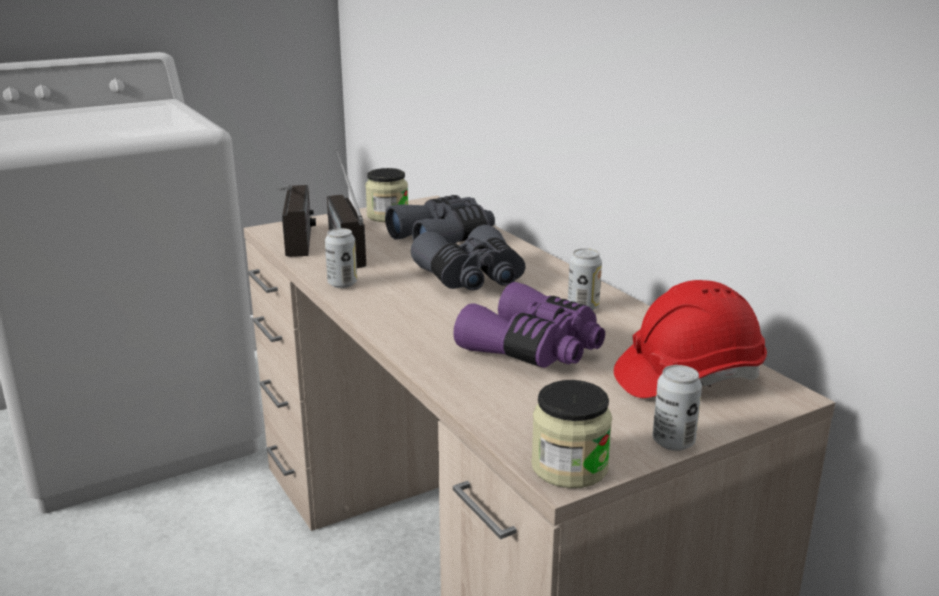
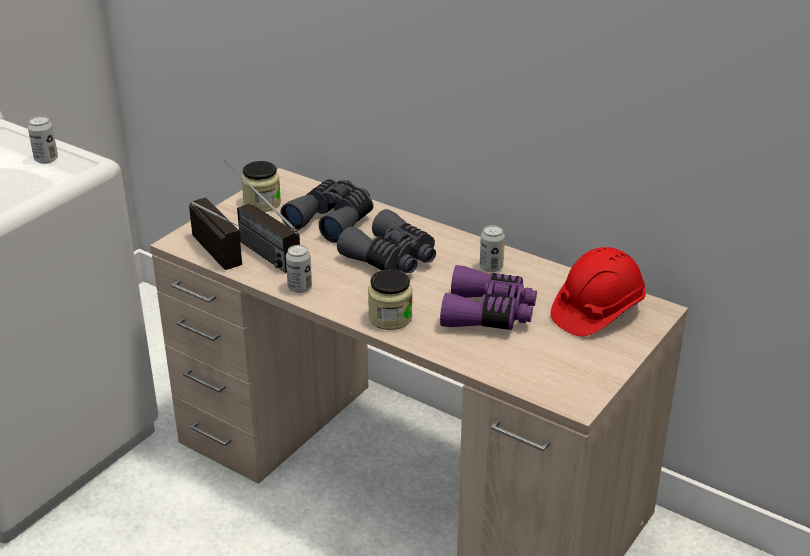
camera: 25 degrees left, 10 degrees up
(569, 467) = (577, 397): jar -> jar (390, 318)
(673, 442) = (620, 363): can -> can (46, 159)

